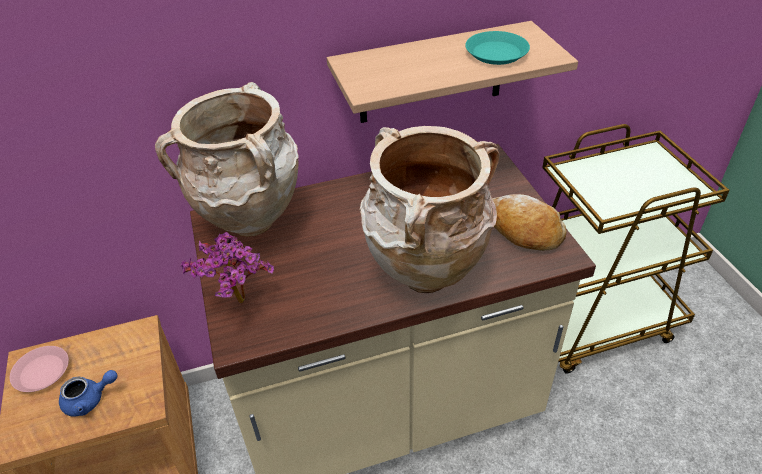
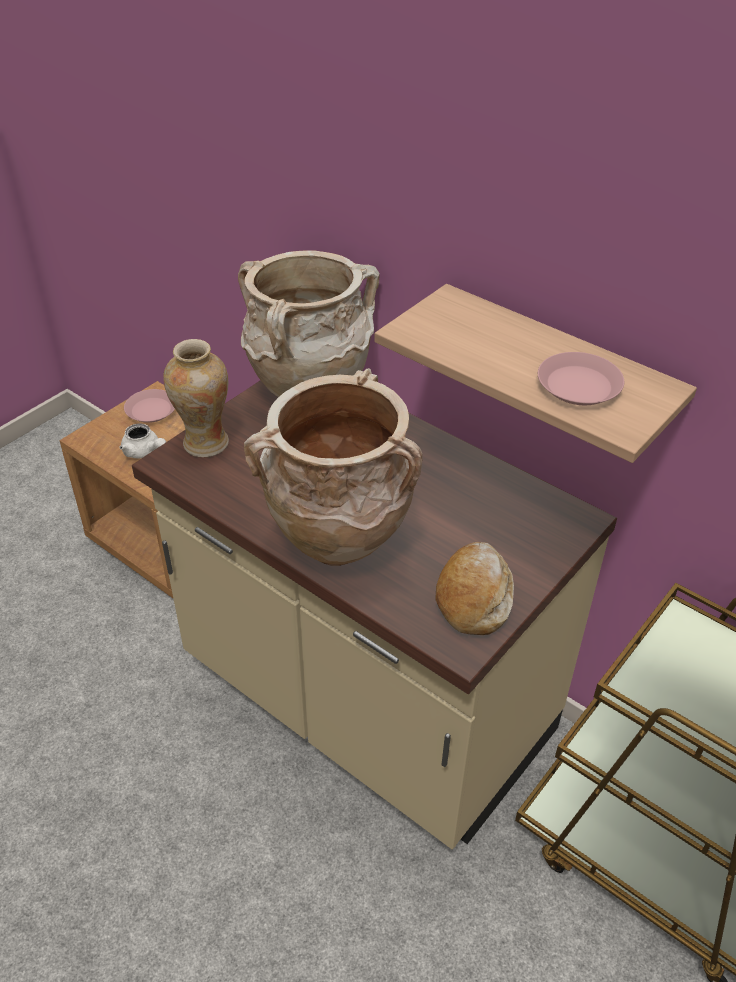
camera: 55 degrees right, 0 degrees up
(90, 400) = (144, 452): blue teapot -> white teapot
(239, 306) = (205, 443): potted plant -> vase
(496, 53) = (579, 385): turquoise plate -> pink plate

